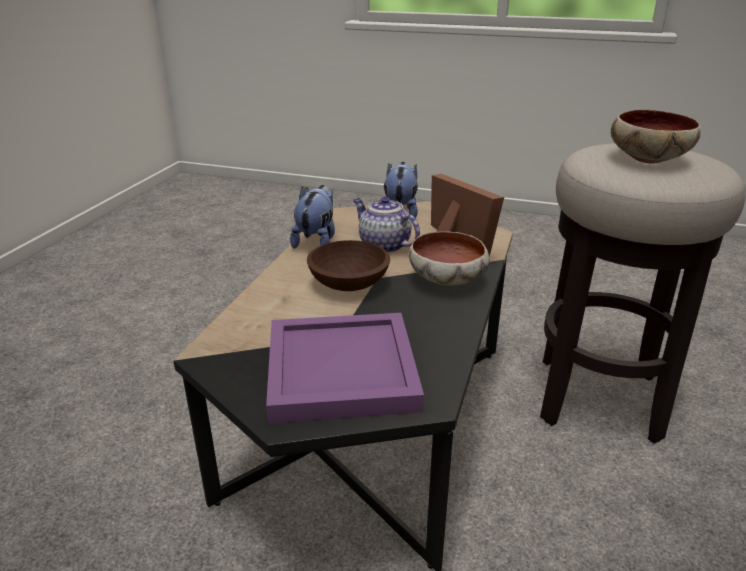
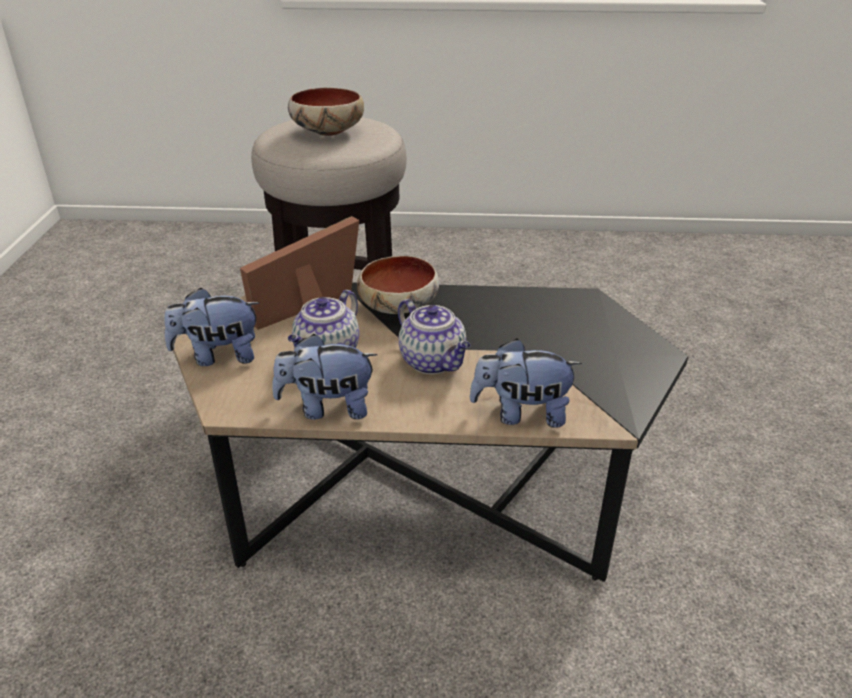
camera: 105 degrees left, 5 degrees up
(252, 310) = (521, 414): none -> plush toy
(339, 372) = (584, 340): purple tray -> none
(348, 284) = (434, 362): brown bowl -> teapot

